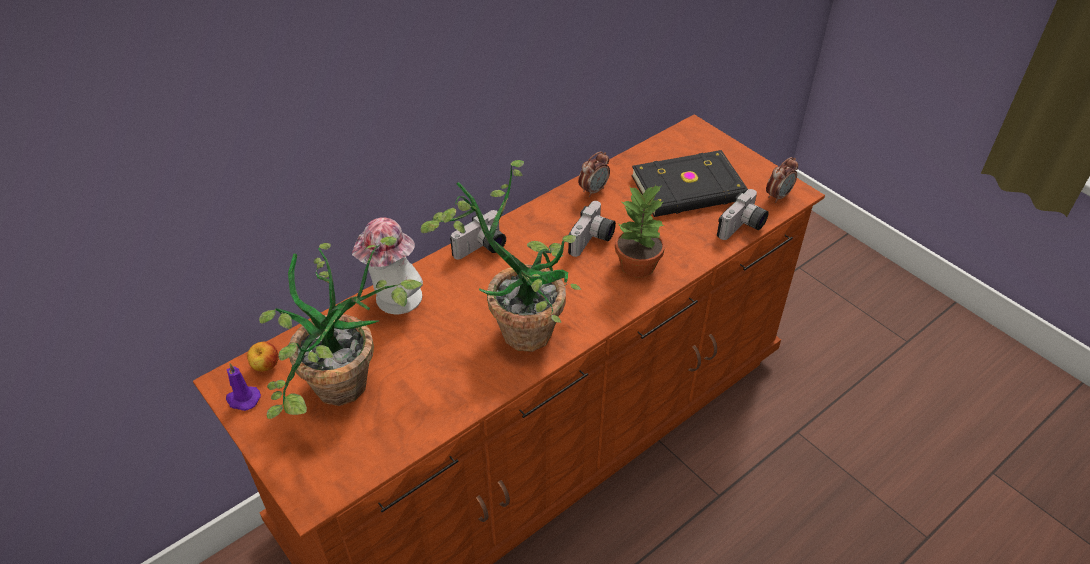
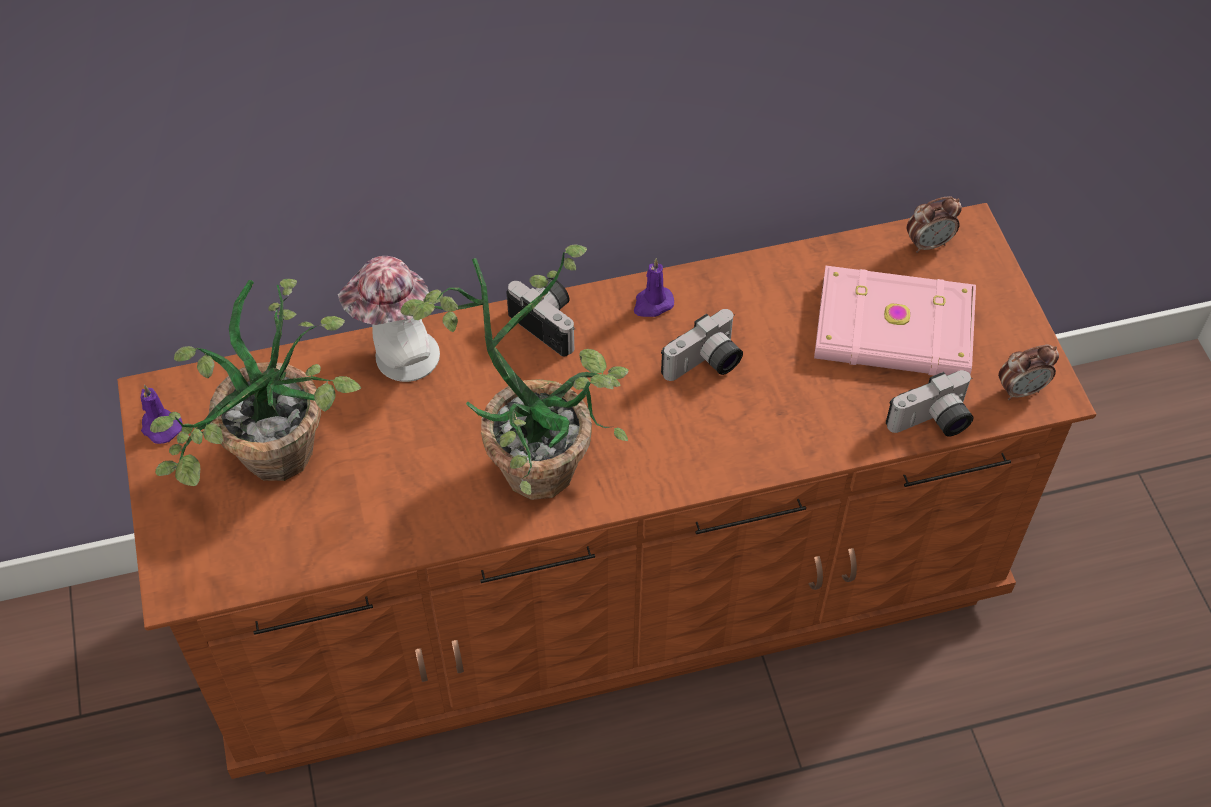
camera: 25 degrees right, 10 degrees up
(266, 366) = (205, 393): apple -> none
(482, 249) = (550, 322): camera -> camera turned 120 degrees counterclockwise
(539, 219) = (652, 304): none -> purple candle
(593, 190) = (754, 283): alarm clock -> alarm clock (928, 244)
(638, 266) = (744, 427): potted plant -> none
(689, 189) = (895, 331): black book -> pink book

